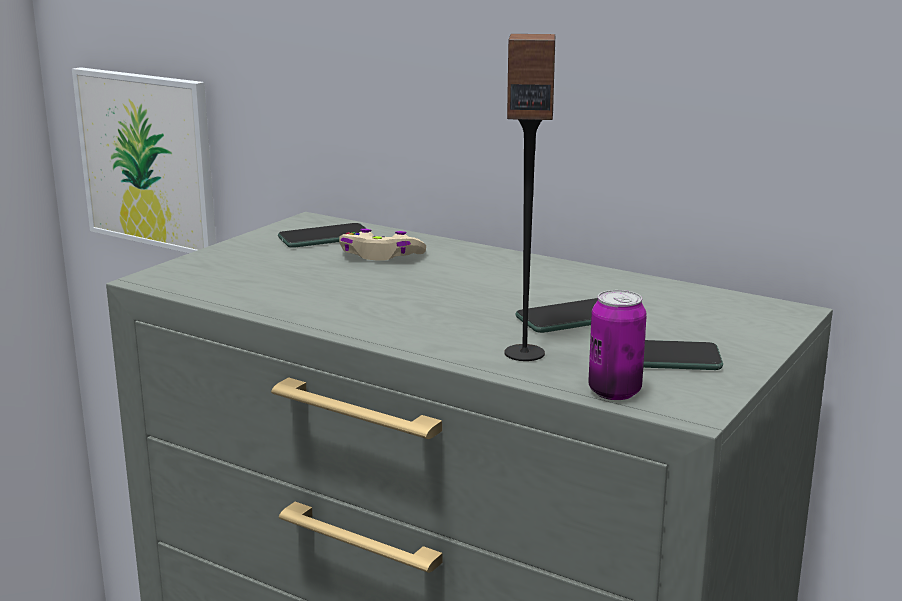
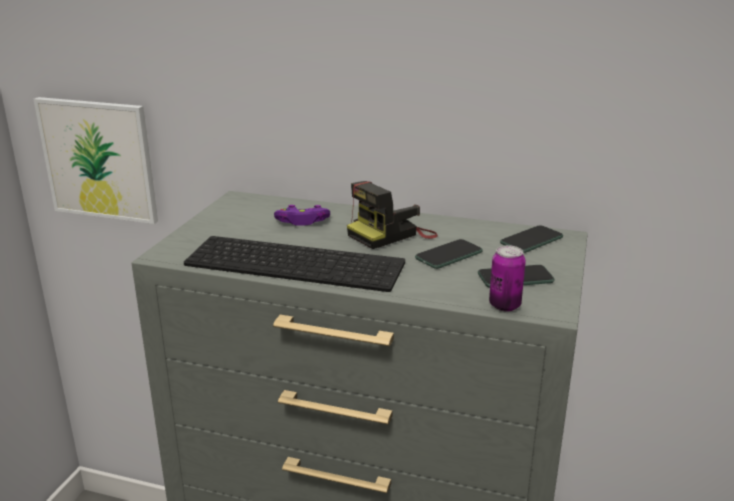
camera: 15 degrees left, 5 degrees up
(325, 238) = (257, 210): phone -> phone (531, 240)
(335, 305) = (298, 262): none -> keyboard
(380, 256) = (302, 222): beige game controller -> purple game controller
(502, 283) = (391, 234): none -> camera
(524, 353) = (436, 284): speaker -> none

